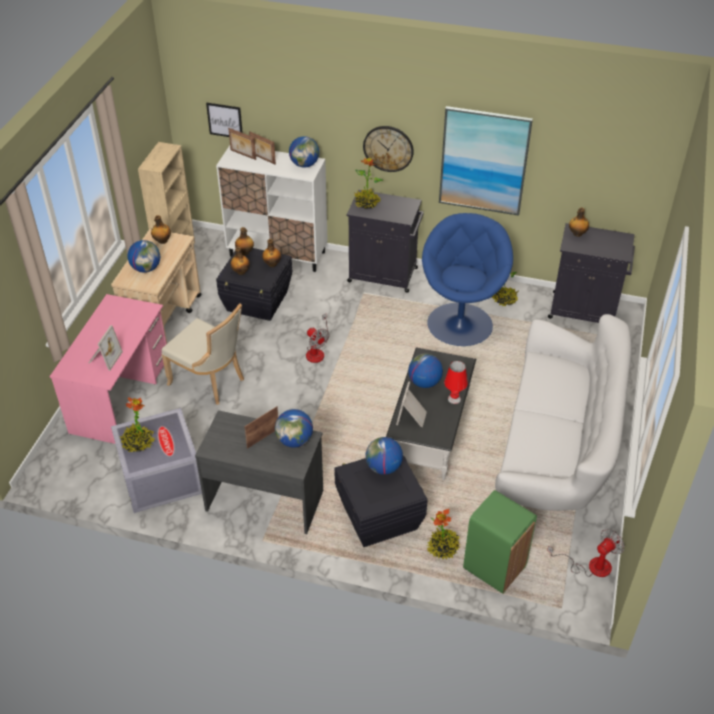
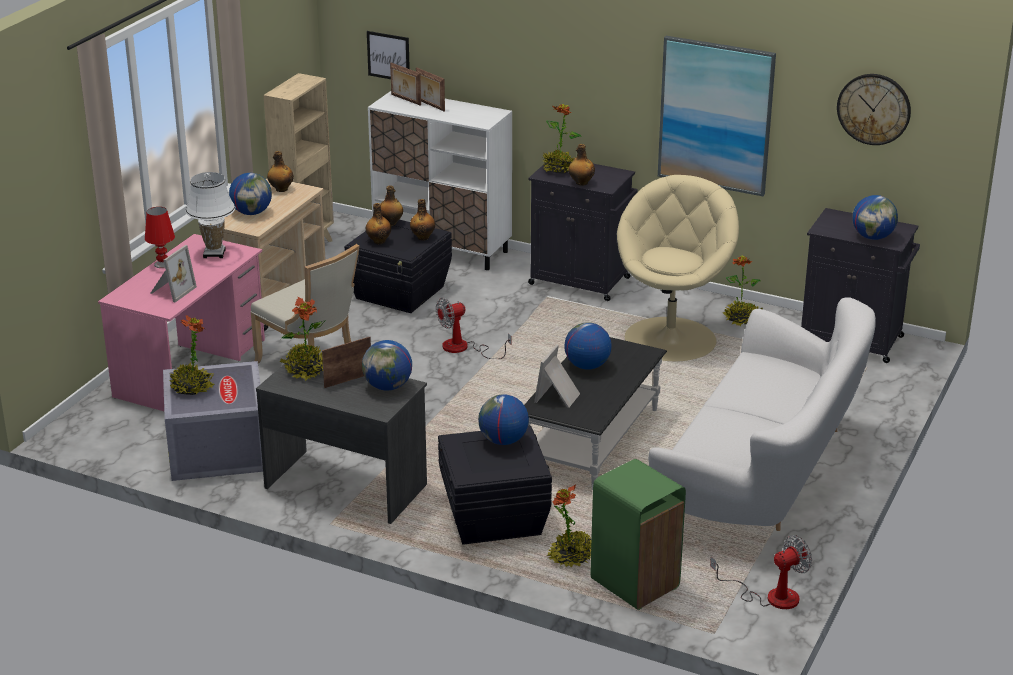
camera: 10 degrees right, 15 degrees down
(127, 314) = (214, 253): none -> white table lamp
(228, 431) = (305, 370): none -> potted plant
(304, 164) = (483, 114): globe -> globe (873, 237)
(317, 351) = (464, 348): fan -> fan turned 90 degrees clockwise
(388, 148) = (593, 96): wall clock -> wall clock (874, 109)
(454, 399) = (622, 385): red table lamp -> red table lamp (163, 264)
(460, 323) = (671, 338): blue armchair -> beige armchair
(577, 234) = (837, 219): bottle -> bottle (581, 183)

